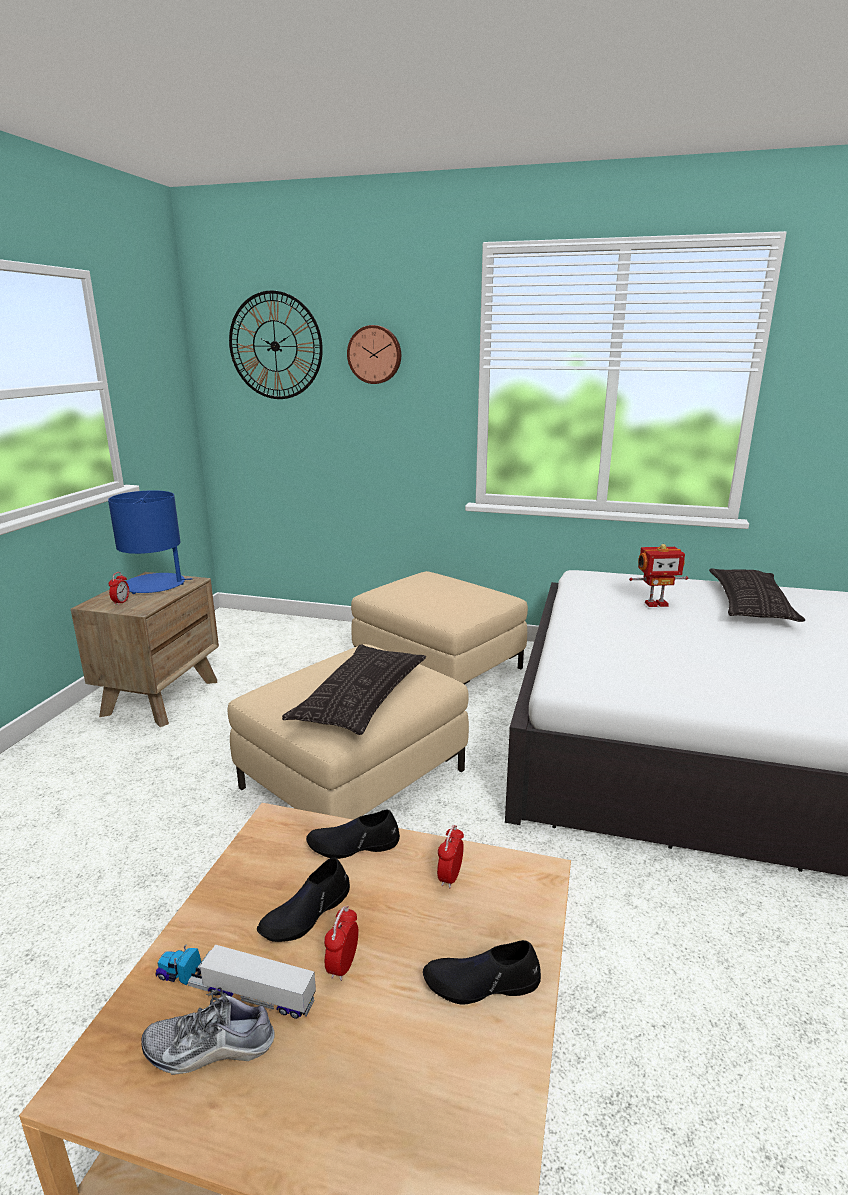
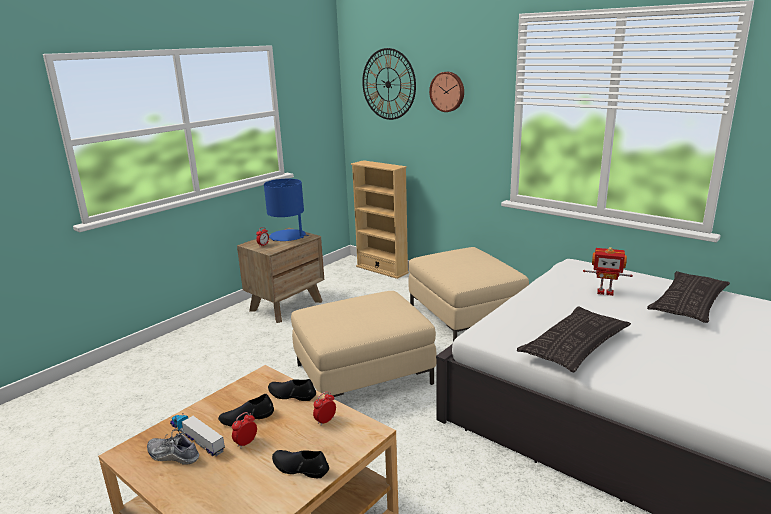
camera: 25 degrees right, 0 degrees up
(281, 621) = (382, 269): none -> beige bookcase
(360, 697) = (360, 322): pillow -> pillow (574, 346)

